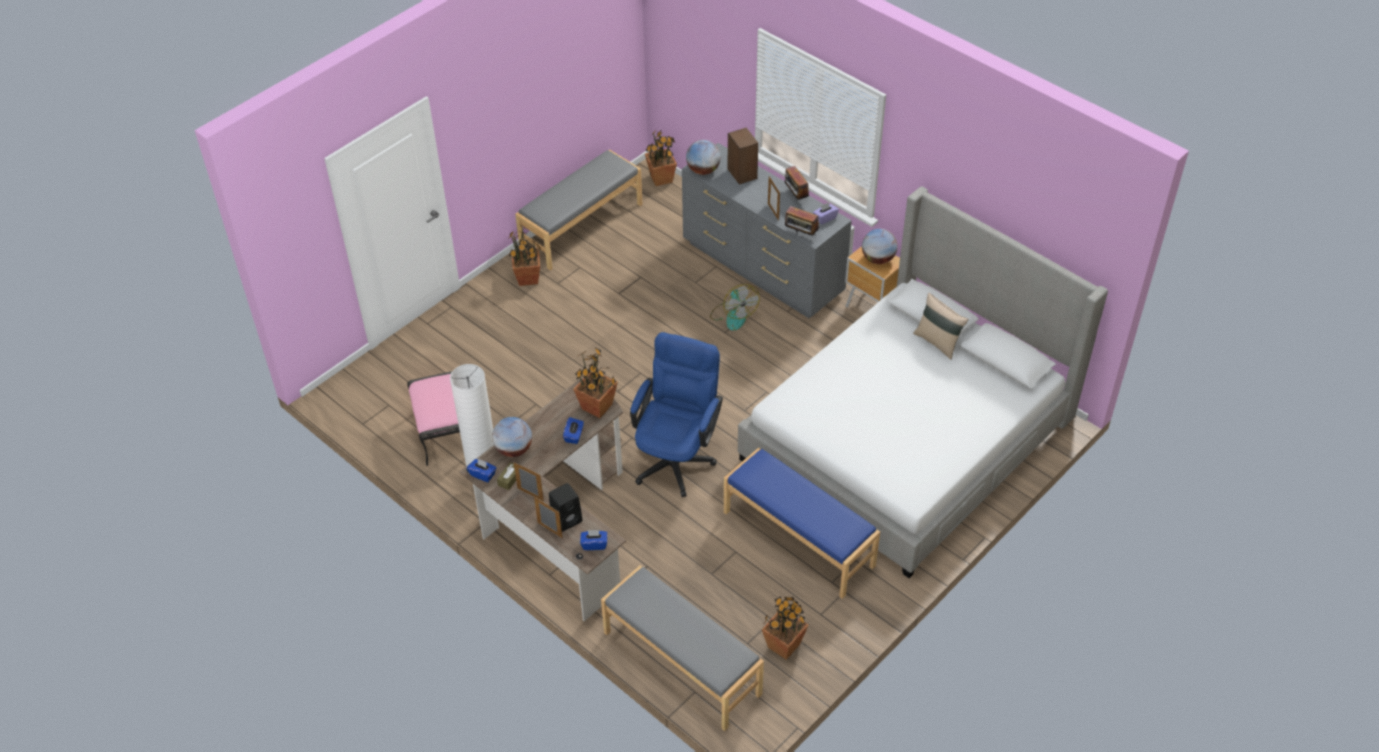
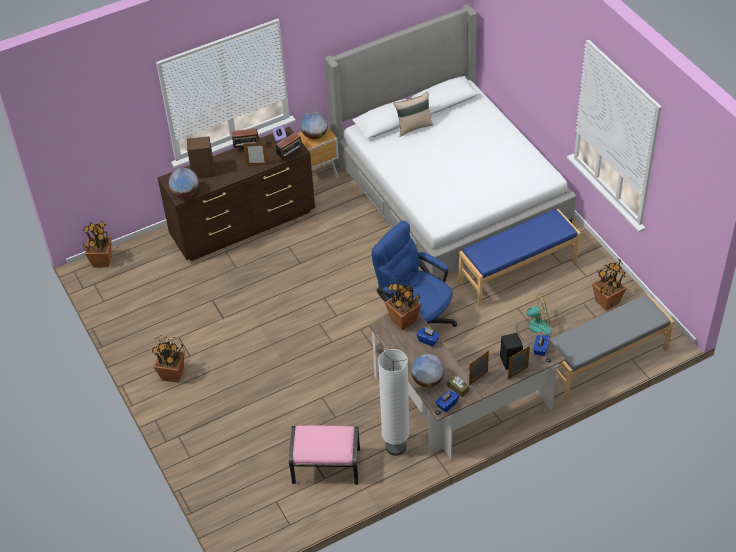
camera: 70 degrees left, 0 degrees up
(581, 226) = (129, 326): grey bench -> none
(733, 315) = (285, 254): fan -> fan (534, 328)
(763, 269) = (244, 225): grey dresser -> brown dresser

